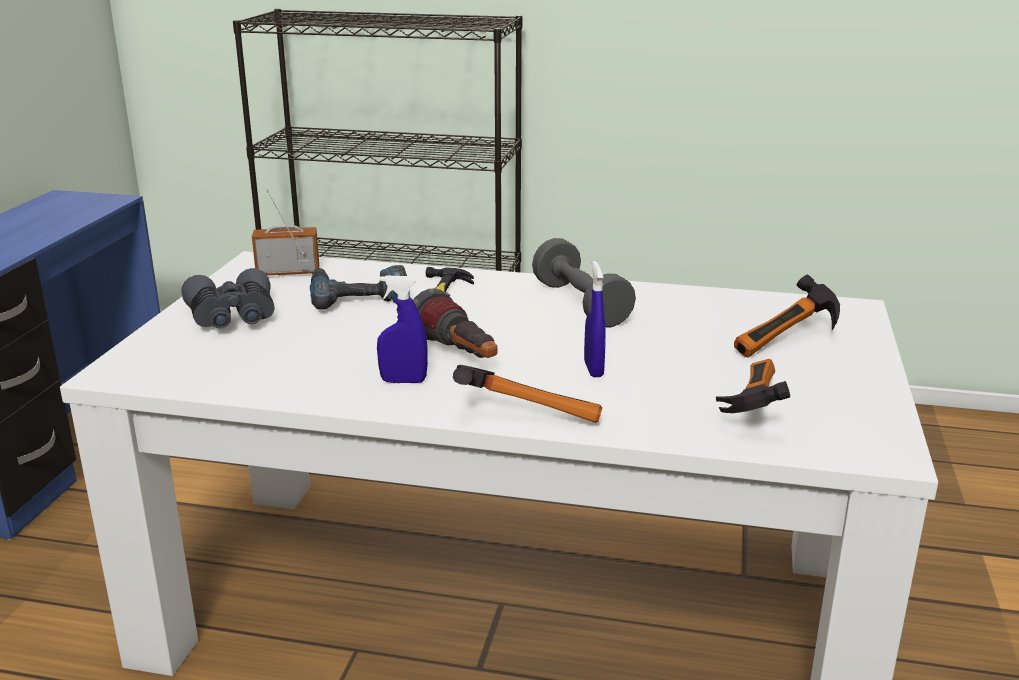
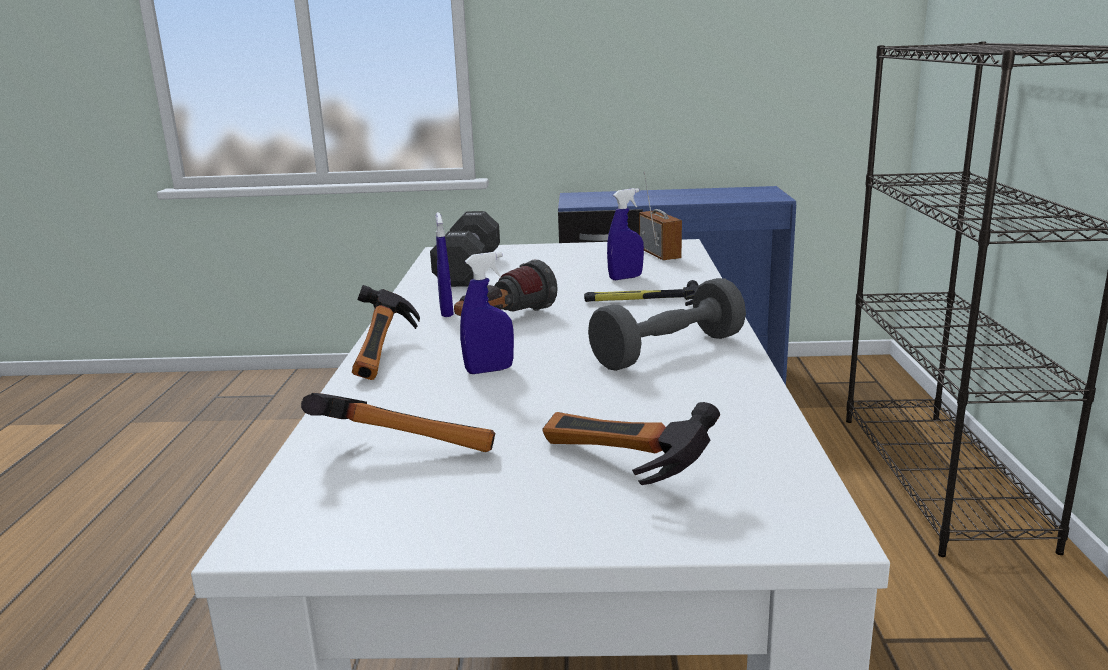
camera: 80 degrees right, 5 degrees down
(232, 317) = (552, 257): grey binoculars -> none
(236, 363) = (469, 270): none -> black dumbbell
(358, 295) = (625, 278): power drill -> blue spray bottle

